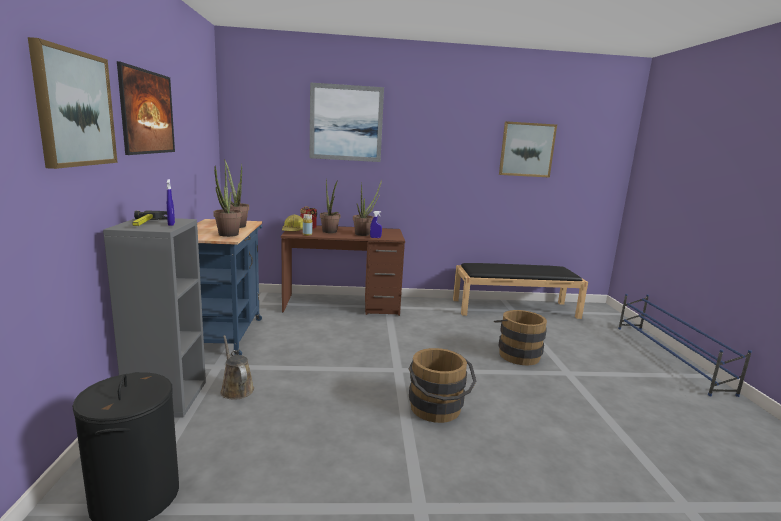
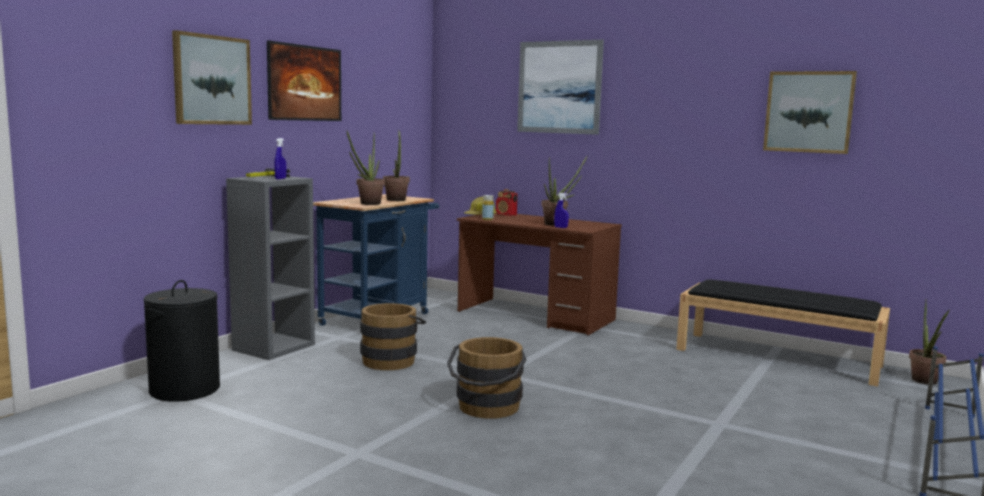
camera: 35 degrees right, 5 degrees down
(236, 389) = (331, 353): brown watering can -> none
(330, 232) = (520, 220): potted plant -> potted plant (926, 382)
(517, 354) = (681, 394): brown bucket -> brown bucket (391, 360)

